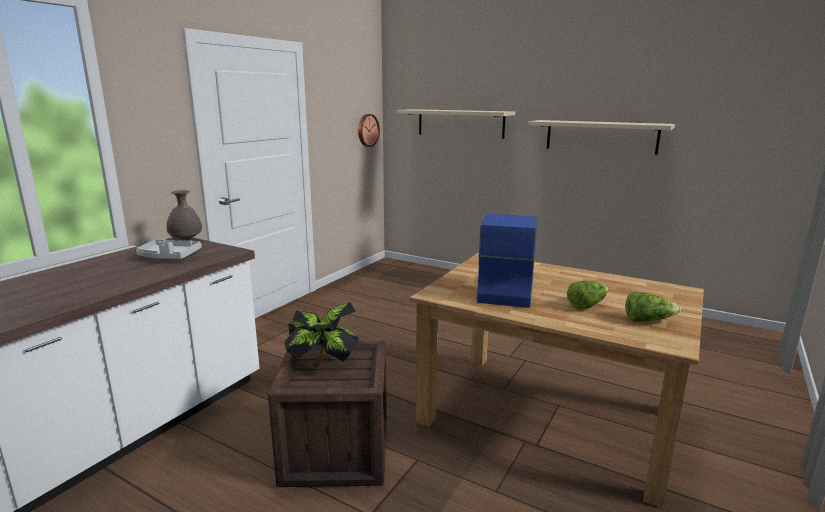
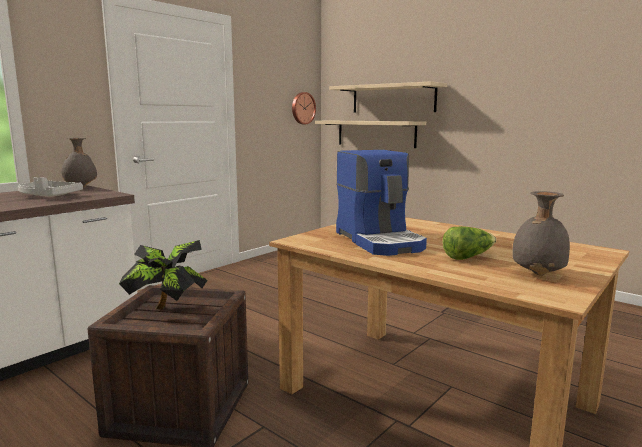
camera: 10 degrees right, 5 degrees down
(505, 290) = (380, 241): coffee machine -> coffee machine turned 135 degrees clockwise
(601, 136) = (537, 104): beige shelf -> beige shelf (376, 133)
(648, 320) = (536, 273): lettuce -> grey vase

